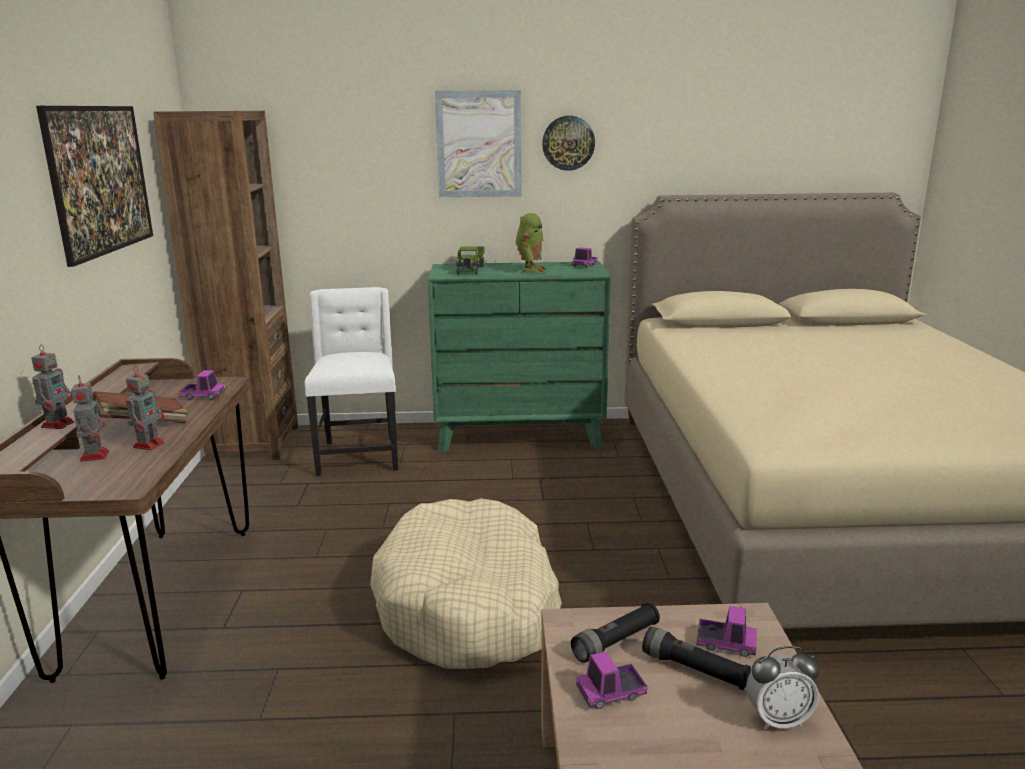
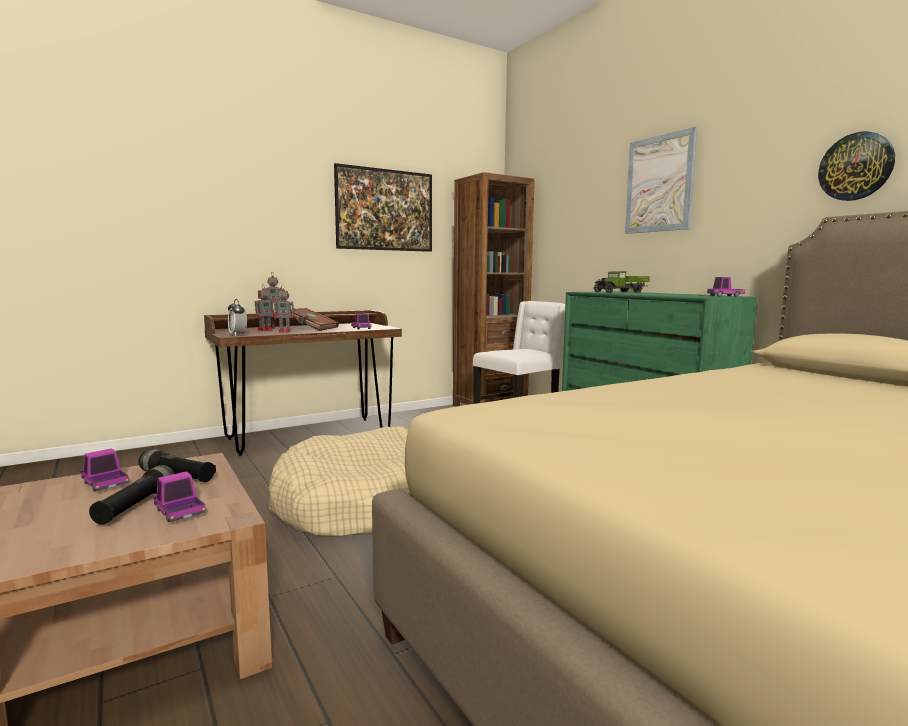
camera: 60 degrees right, 10 degrees down
(530, 270) = (660, 294): toy robot -> none
(568, 143) = (737, 171): wall clock -> wall clock (856, 167)
(726, 644) = (179, 512): toy truck -> toy truck turned 150 degrees clockwise
(778, 720) = (50, 545): alarm clock -> alarm clock (238, 335)

